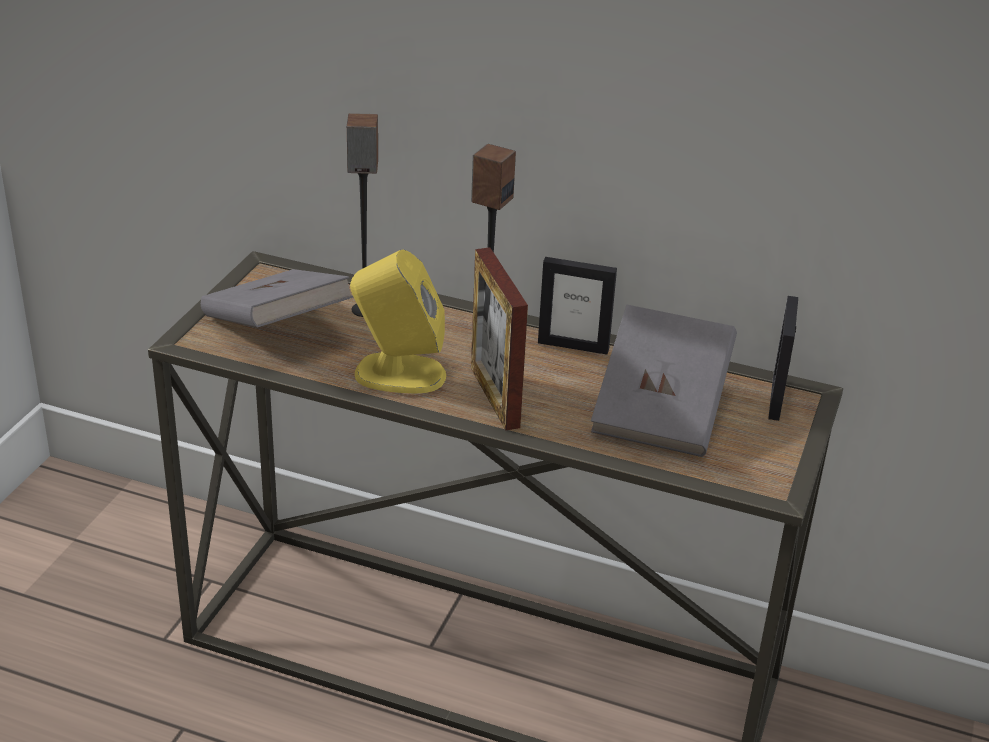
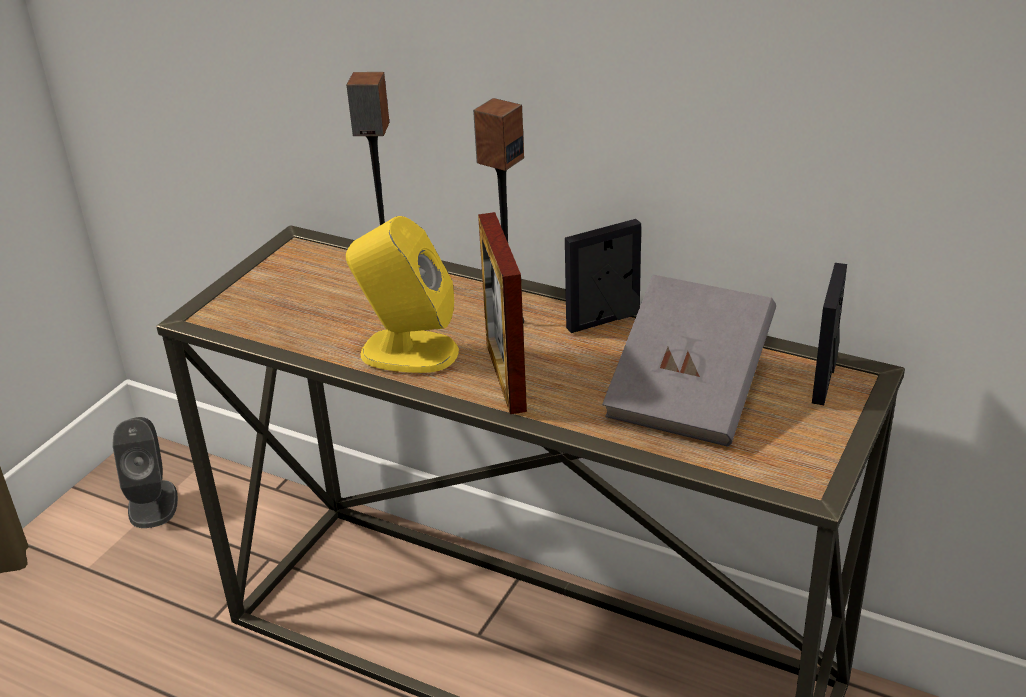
camera: 10 degrees right, 0 degrees up
(79, 529) = (153, 503): none -> grey speaker
(276, 328) = (291, 304): grey book -> none
(573, 346) = (603, 321): picture frame -> picture frame turned 135 degrees clockwise

